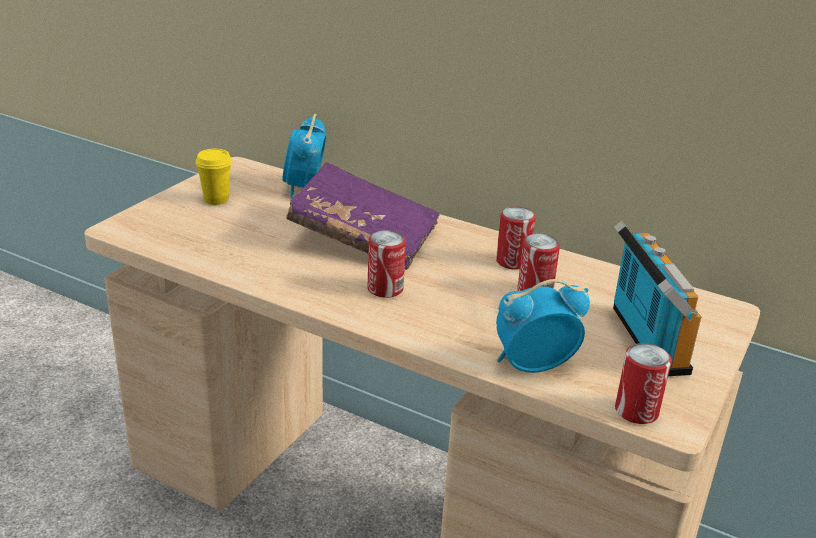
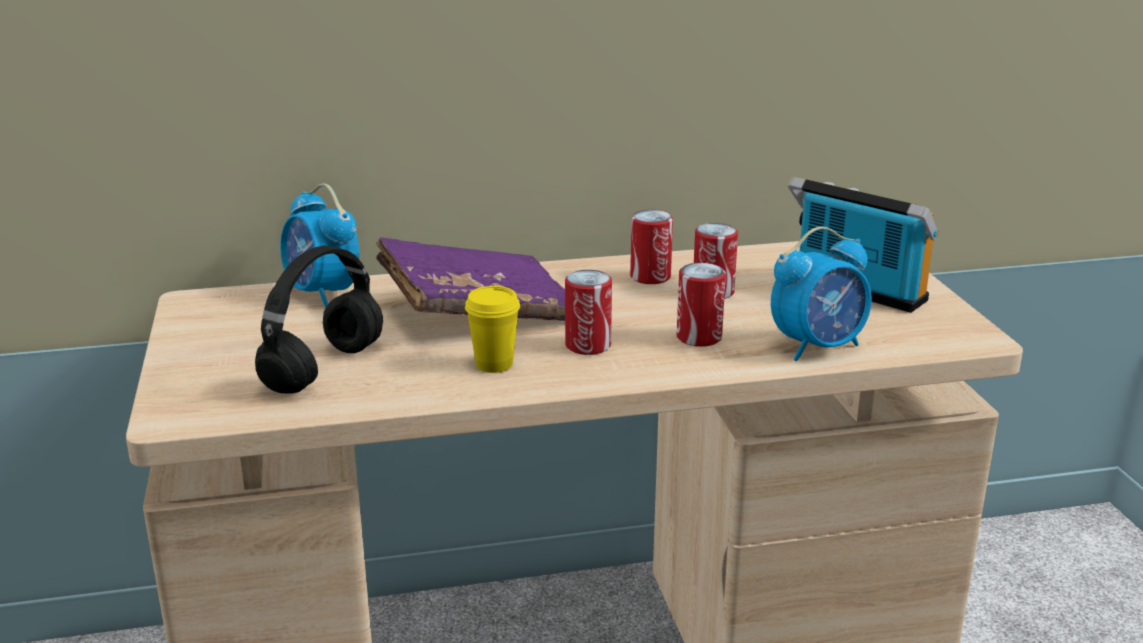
camera: 40 degrees left, 5 degrees down
(216, 199) = (237, 342): yellow cup -> yellow cup (494, 364)
(227, 234) = (324, 368): none -> black headphones
(532, 365) = (818, 347): alarm clock -> alarm clock turned 150 degrees counterclockwise
(636, 411) = (942, 342): can -> can (699, 337)

